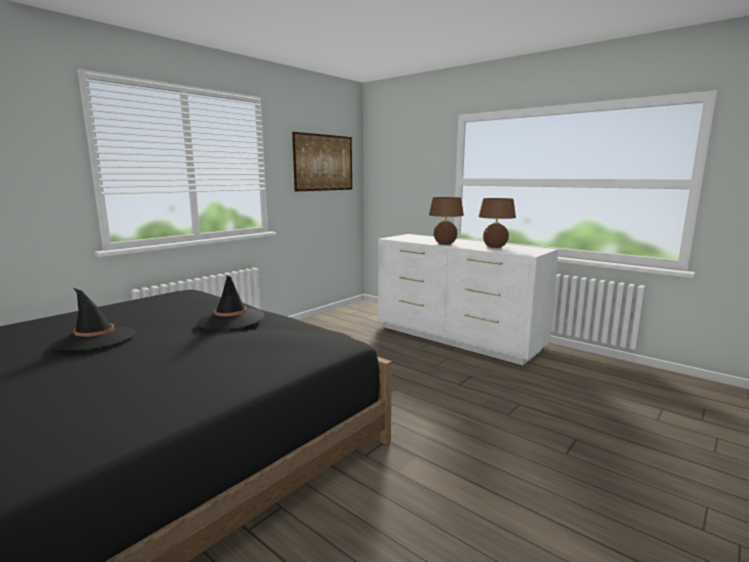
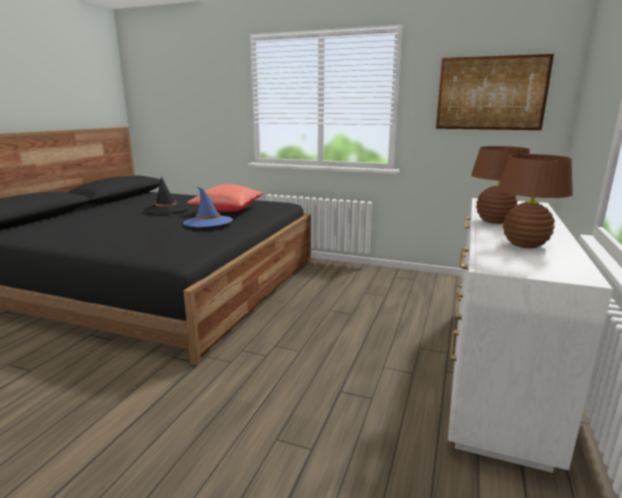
camera: 70 degrees right, 5 degrees up
(169, 313) = (227, 210): none -> red pillow
(231, 320) = (208, 222): black hat -> blue hat

